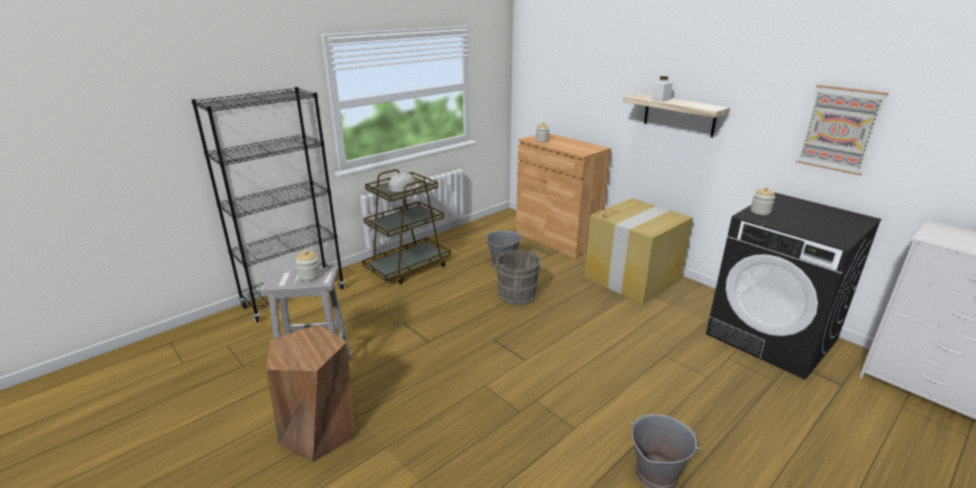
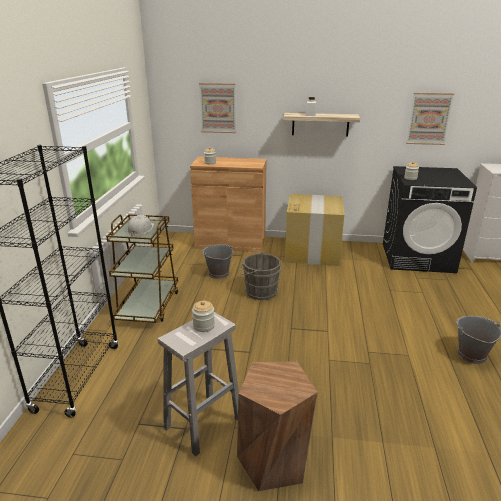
camera: 40 degrees left, 0 degrees up
(571, 79) = (218, 108): none -> picture

